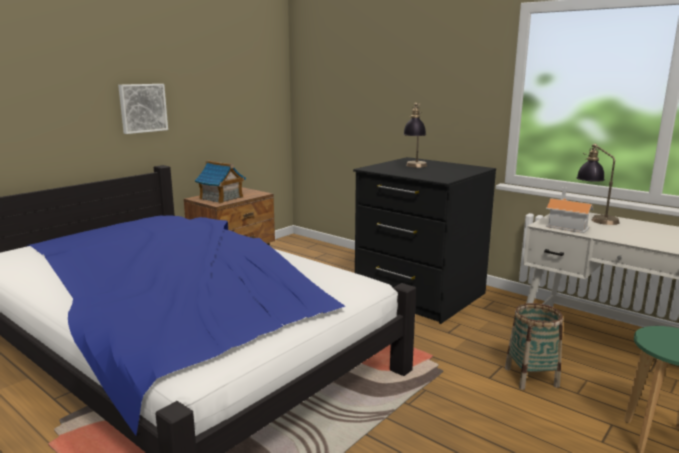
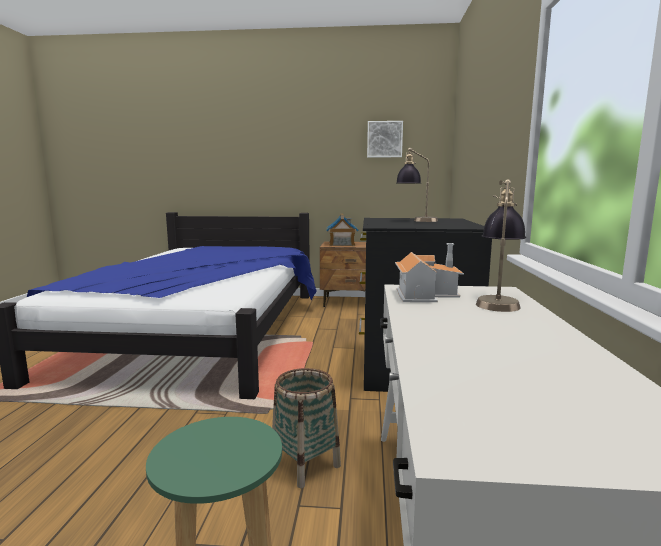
camera: 55 degrees right, 5 degrees down
(142, 108) = (297, 169): picture -> picture (384, 139)

